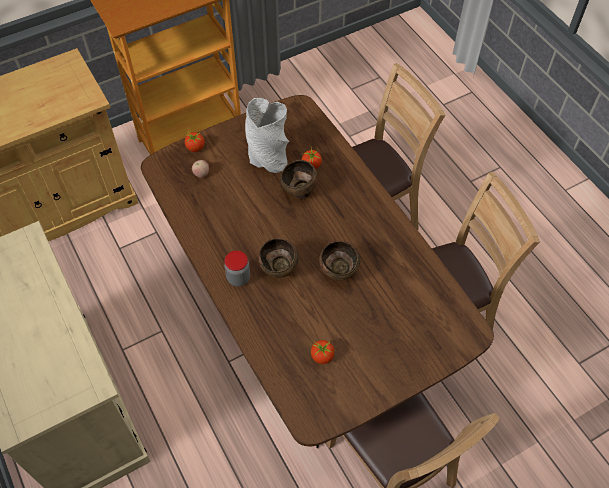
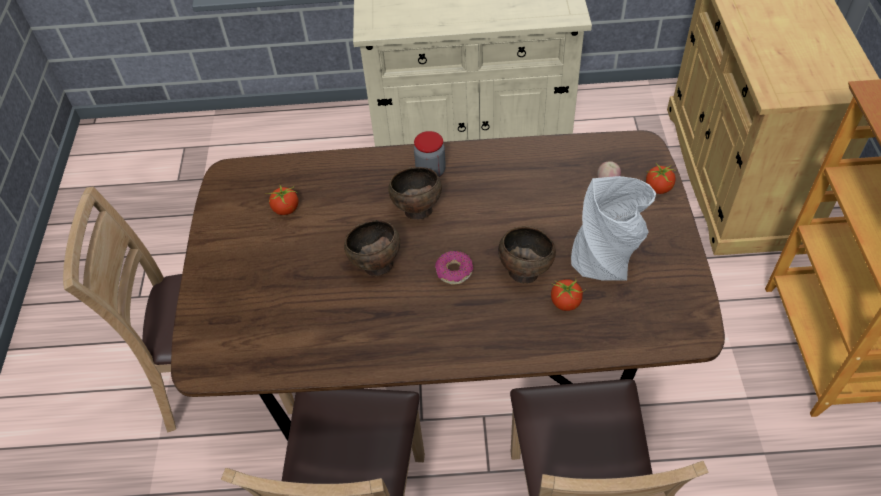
camera: 120 degrees right, 5 degrees down
(319, 228) = (454, 271): none -> donut

